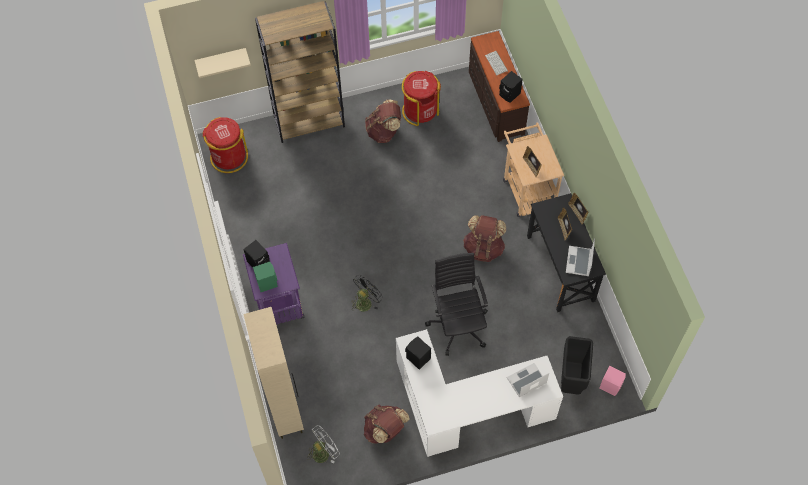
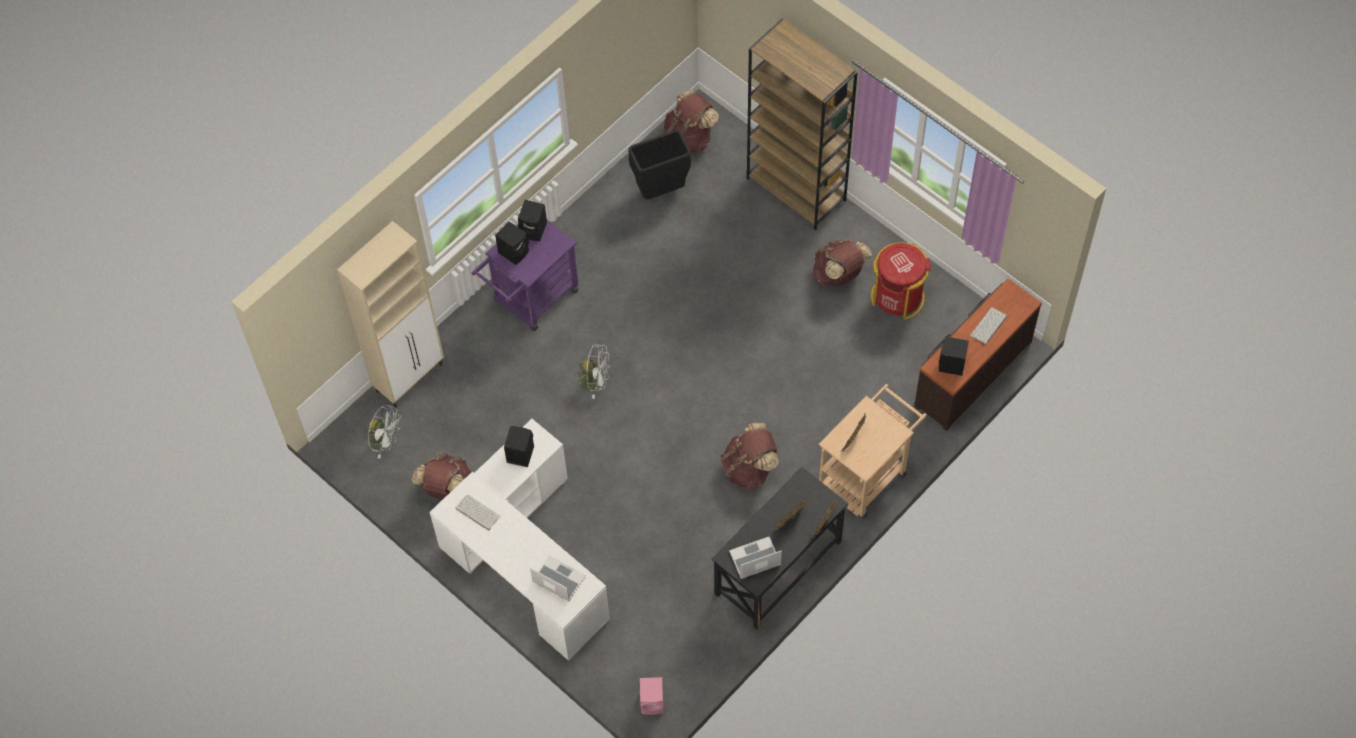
camera: 60 degrees right, 0 degrees up
(221, 60) = (741, 31): beige shelf -> none
(228, 157) = (689, 138): red trash can -> brown backpack
(267, 282) = (514, 251): green speaker -> black speaker
(365, 301) = (595, 381): black fan -> white fan
(447, 406) = (477, 512): none -> keyboard
(458, 324) = (627, 494): black office chair -> none
(571, 381) = (631, 655): black trash can -> black trash can (661, 191)

